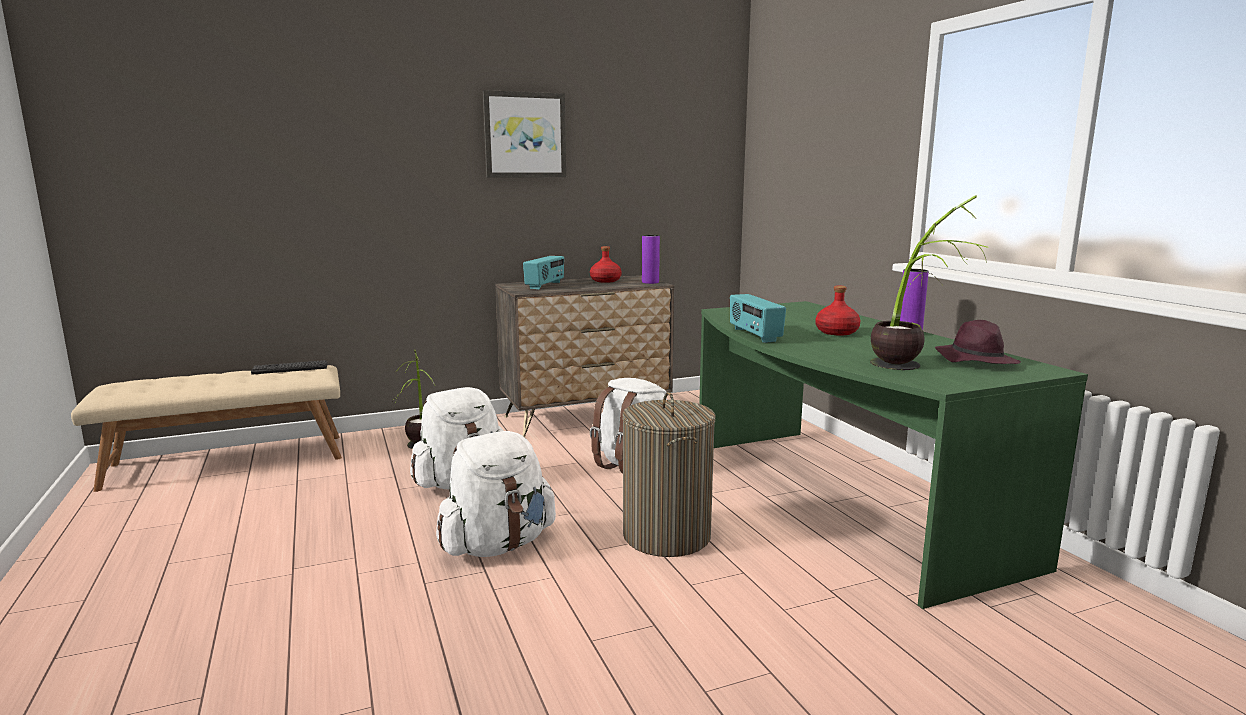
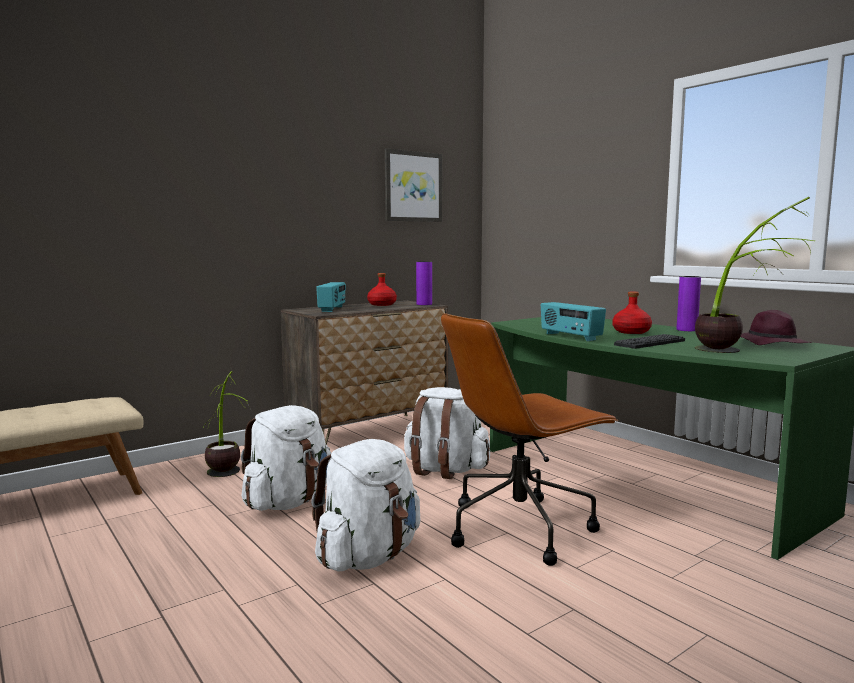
camera: 15 degrees left, 5 degrees down
(290, 368) = (78, 402): keyboard -> keyboard (650, 343)
(525, 135) = (305, 170): picture -> picture (413, 186)
(666, 535) = (521, 527): laundry basket -> brown office chair

